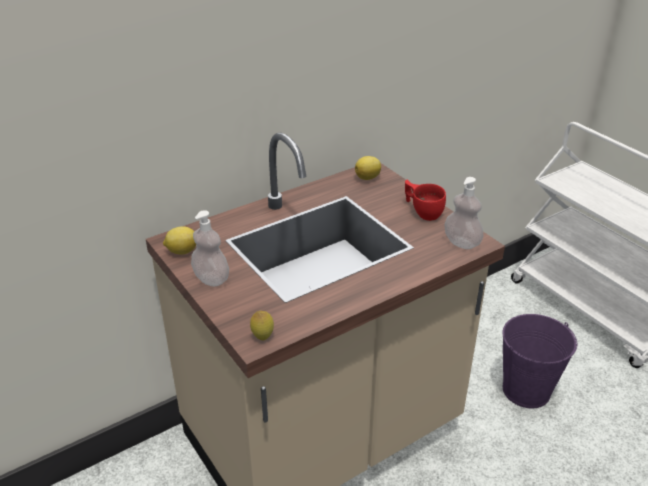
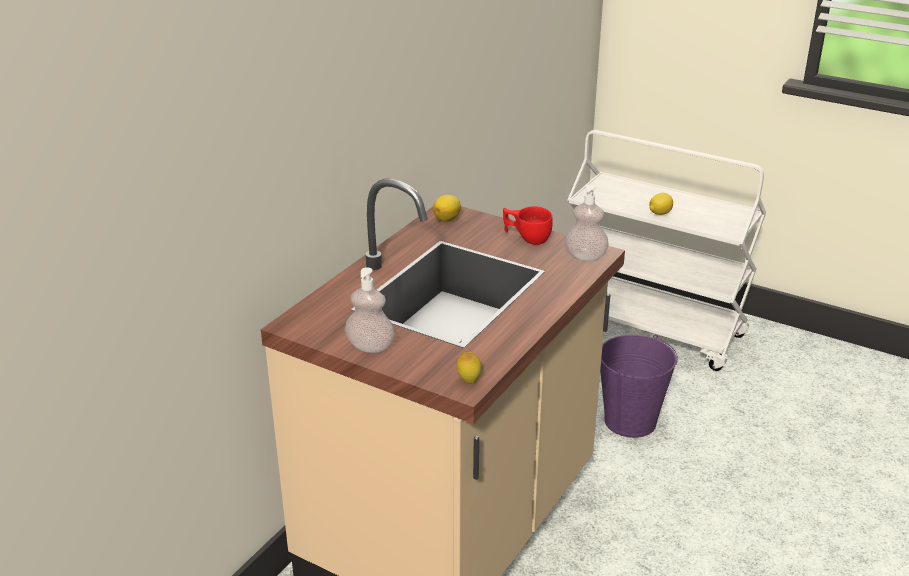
camera: 25 degrees left, 5 degrees down
(181, 251) = (313, 330): lemon -> lemon (659, 213)

